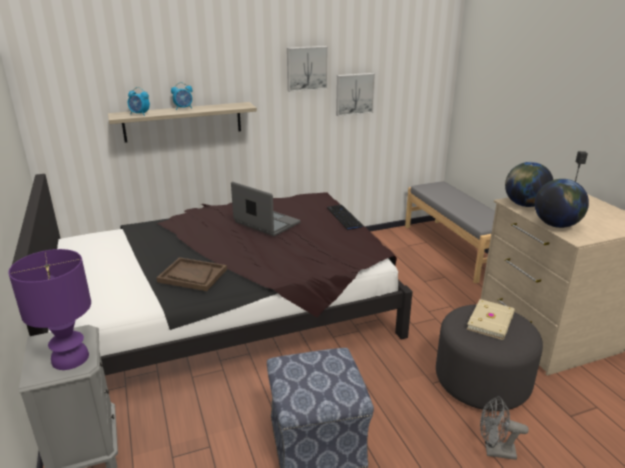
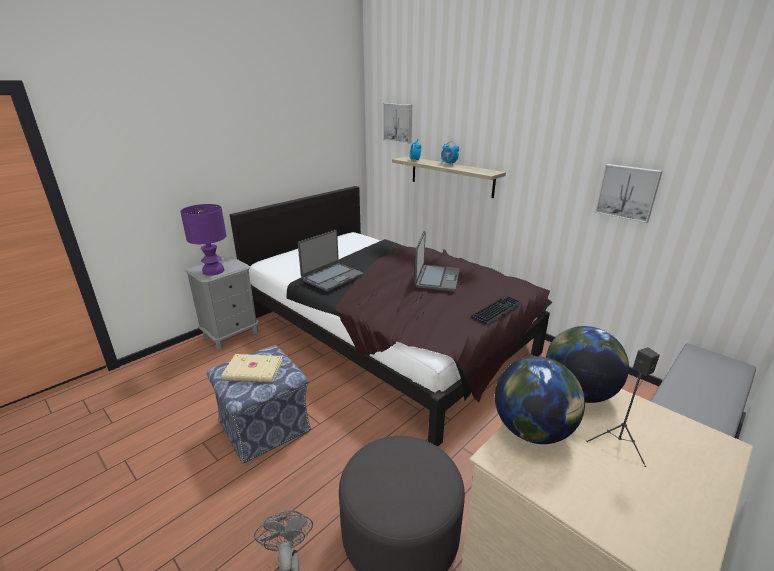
camera: 65 degrees right, 0 degrees up
(192, 276) = (332, 277): brown tray -> laptop
(306, 68) = (571, 149): picture -> picture (398, 123)
(491, 321) = (411, 474): beige book -> beige book (253, 371)

